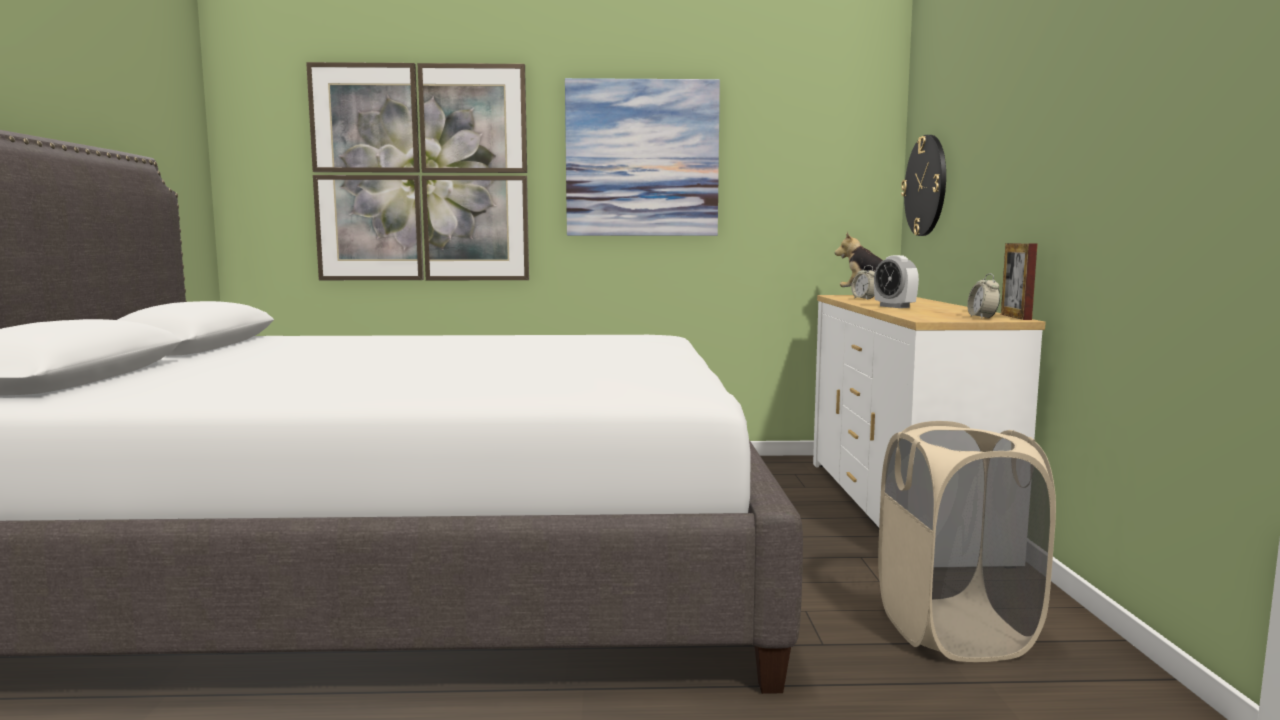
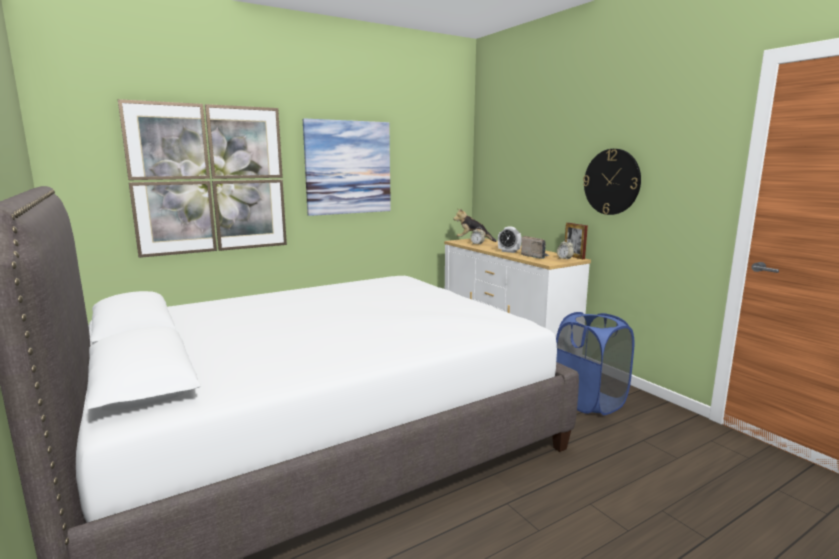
camera: 30 degrees left, 5 degrees up
(926, 186) = (494, 183): wall clock -> wall clock (612, 182)
(928, 312) = (535, 256): none -> radio
(954, 630) = (589, 402): beige laundry basket -> blue laundry basket

